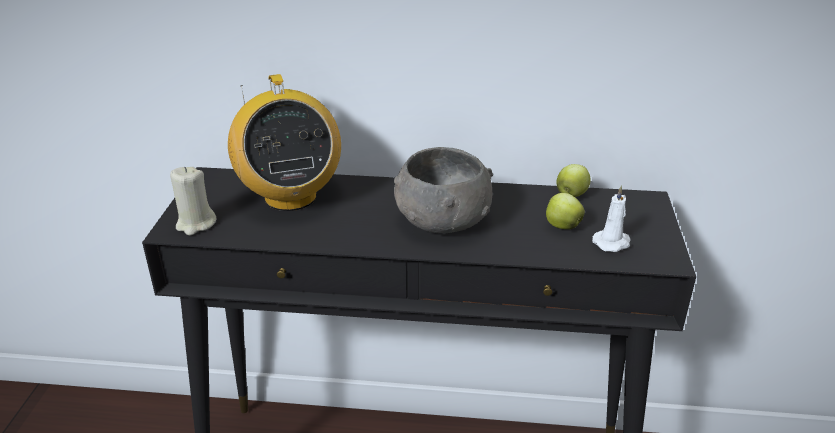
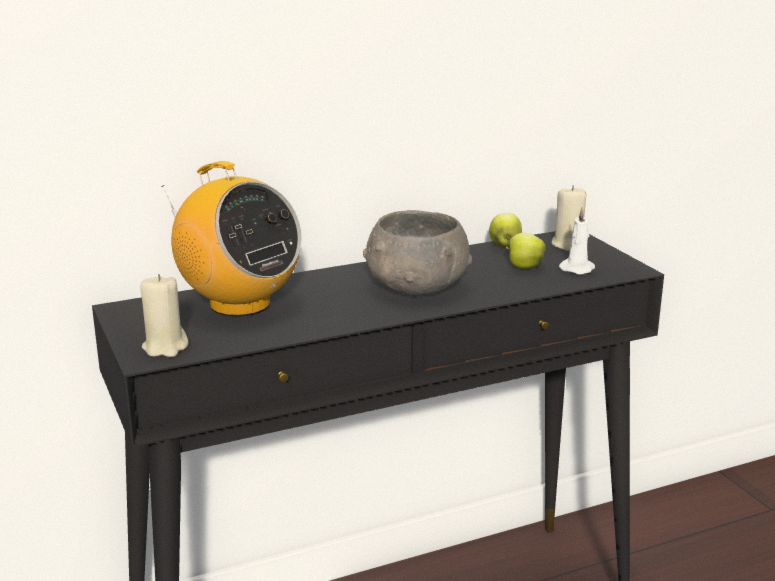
camera: 30 degrees left, 10 degrees down
(634, 211) = (569, 245): none -> beige candle

